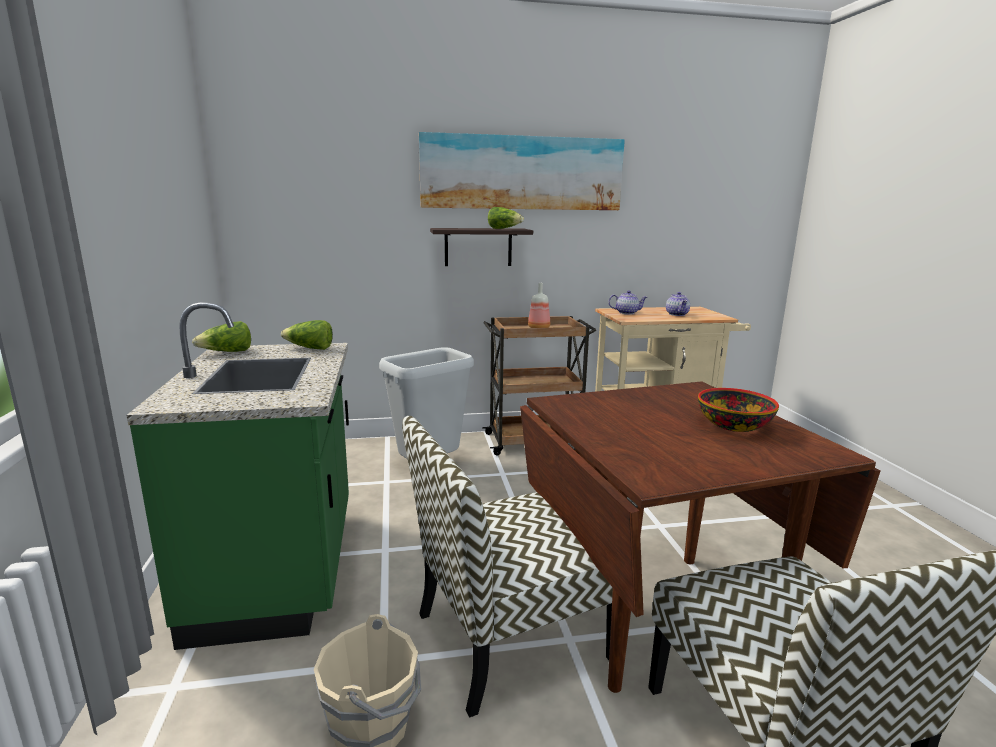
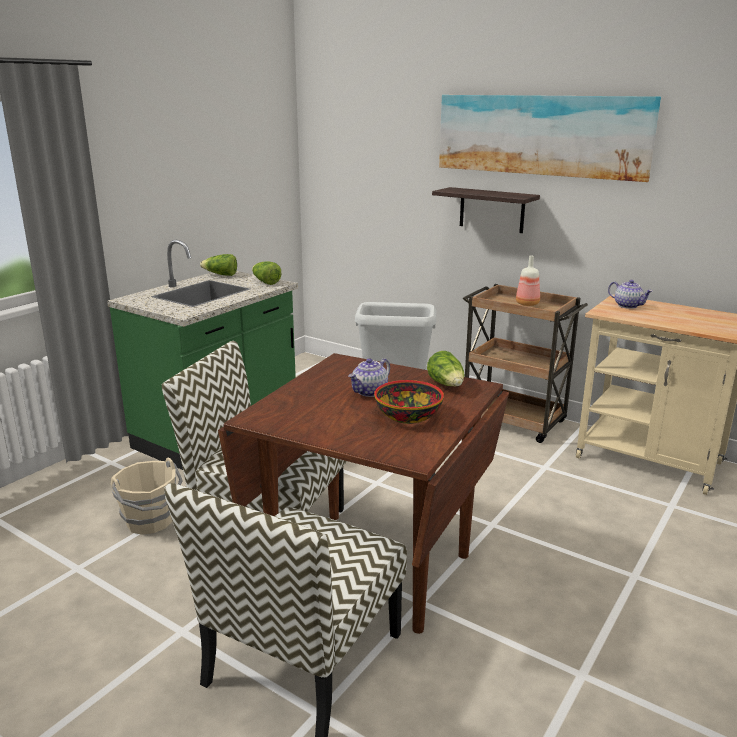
camera: 45 degrees right, 5 degrees up
(504, 229) = (504, 195): lettuce -> lettuce (447, 385)
(677, 314) = (684, 319): teapot -> teapot (370, 392)

